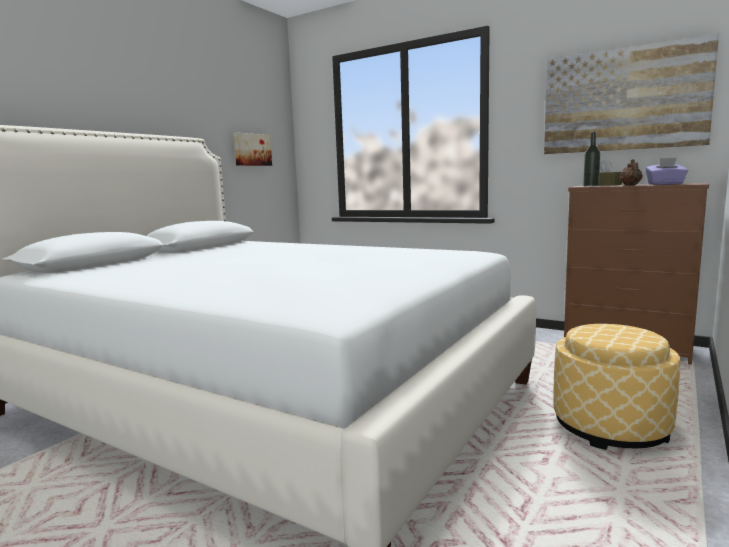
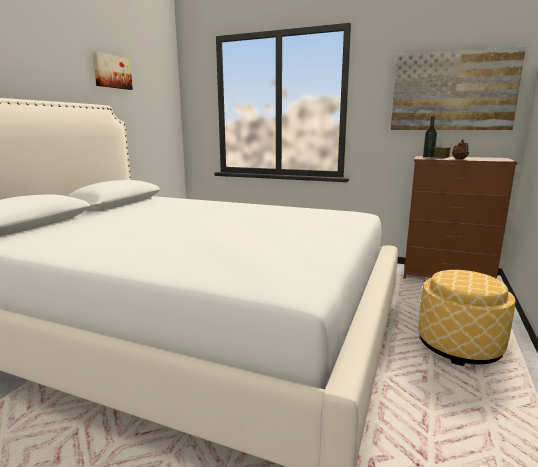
camera: 10 degrees left, 5 degrees up
(252, 150) = (148, 114): picture -> picture (112, 72)
(665, 184) = (483, 159): purple tissue box -> none

